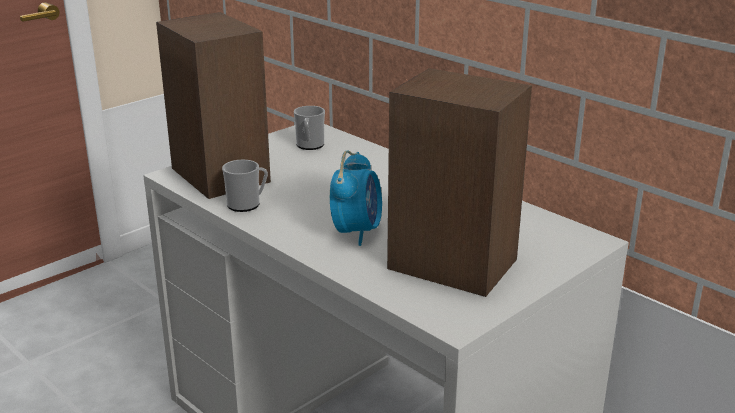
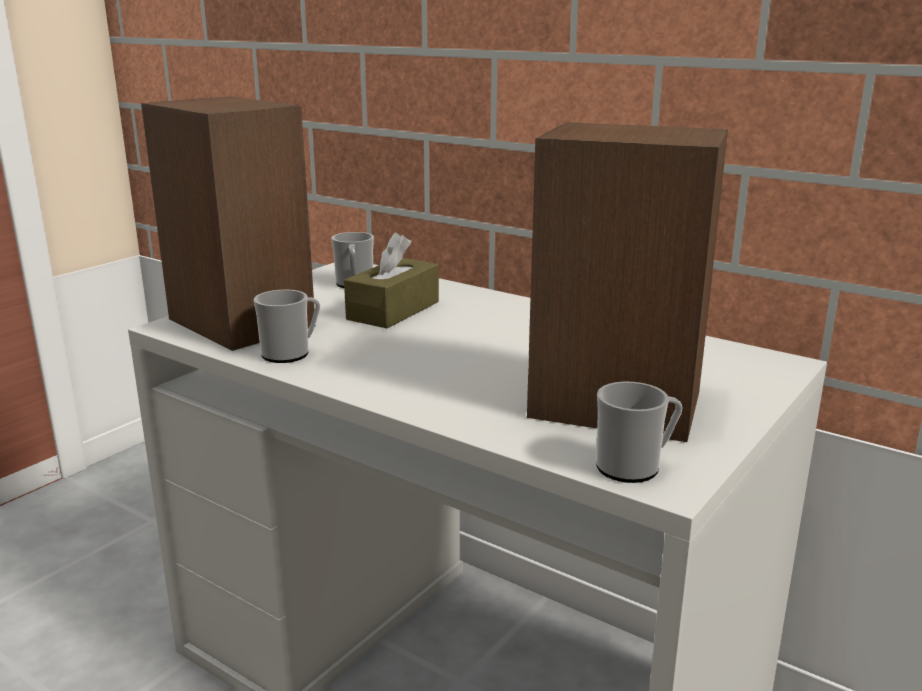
camera: 10 degrees left, 5 degrees down
(330, 172) = (393, 310): none -> brown tissue box
(357, 232) = (461, 375): alarm clock -> none
(440, 311) = (634, 467): none -> mug

